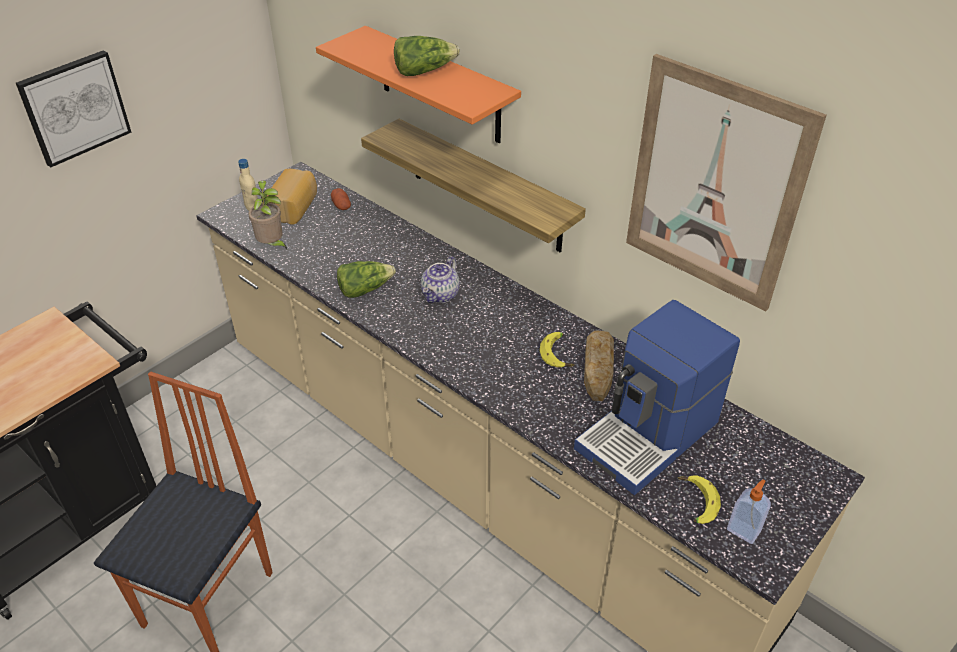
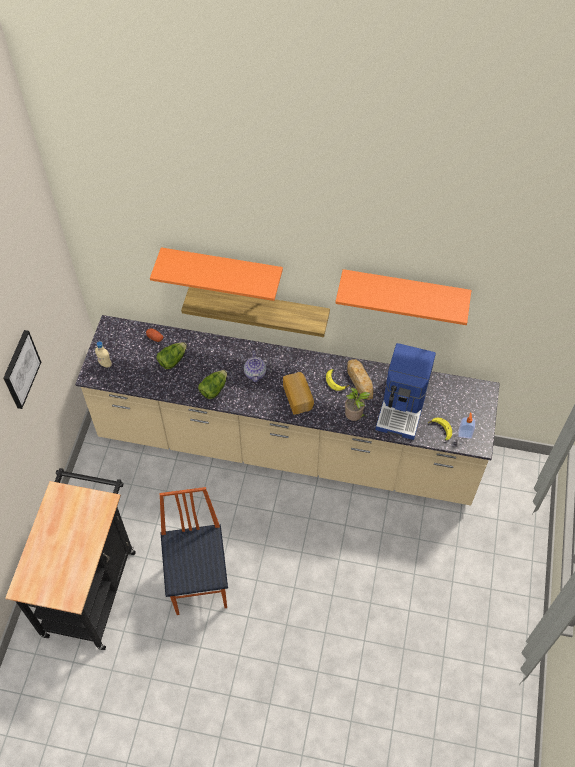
camera: 30 degrees left, 15 degrees up
(272, 245) = (139, 384): potted plant -> potted plant (354, 417)
(295, 208) = (129, 352): bread -> bread (298, 397)
(424, 71) = (224, 273): lettuce -> lettuce (172, 360)
(714, 186) = (404, 291): picture -> orange shelf

